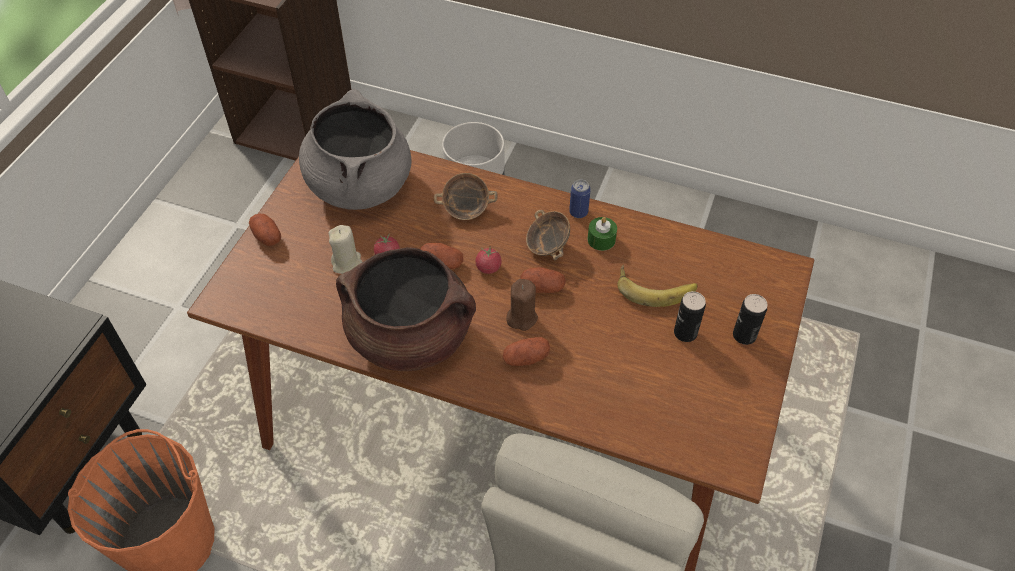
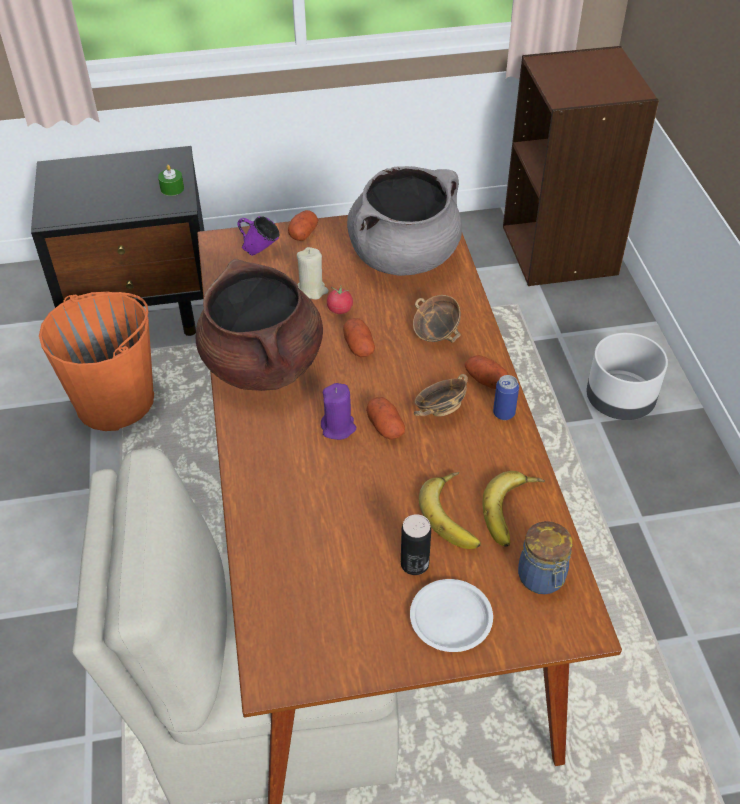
camera: 60 degrees right, 5 degrees down
(262, 277) = (260, 251): none -> purple mug
(488, 267) = (379, 379): tomato -> none
(521, 317) = (338, 427): brown candle -> purple candle
(526, 358) = (293, 451): potato -> potato (485, 380)
(601, 239) = (483, 445): green candle -> green candle (172, 188)
(674, 254) = (514, 512): none -> banana
(738, 268) = (542, 578): none -> jar
(744, 335) = (450, 619): can -> white plate

